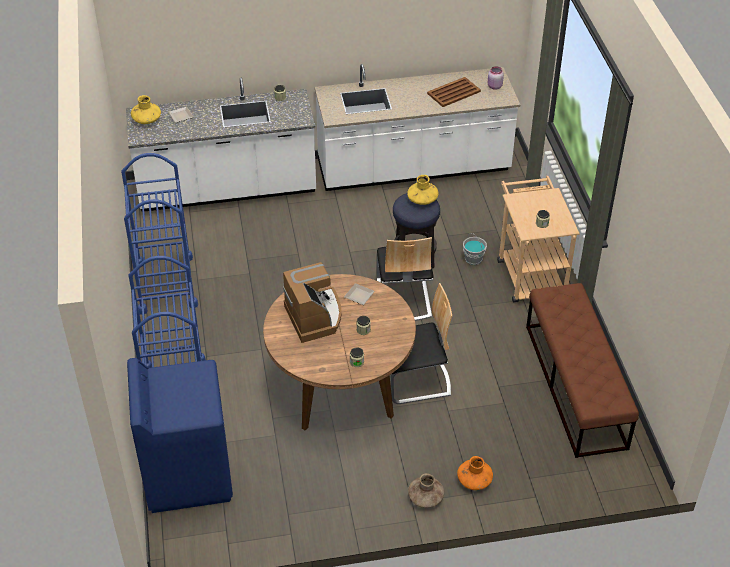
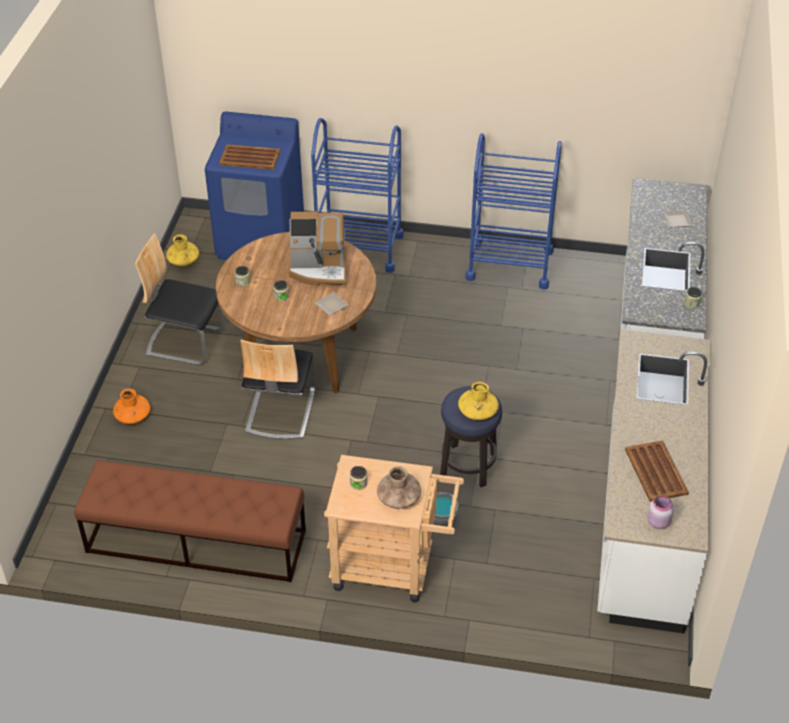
camera: 110 degrees right, 0 degrees up
(147, 120) = (677, 196): yellow vase -> yellow vase (183, 261)
(193, 391) = (249, 158): none -> brown tray
(403, 299) = (403, 436): chair -> chair (185, 341)
(425, 498) = (137, 377): brown vase -> brown vase (398, 498)

